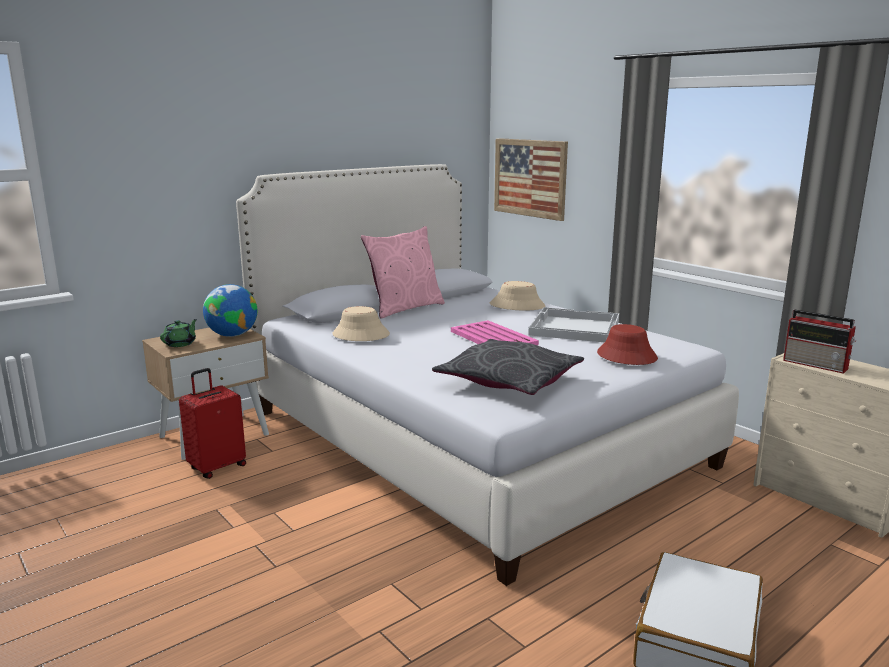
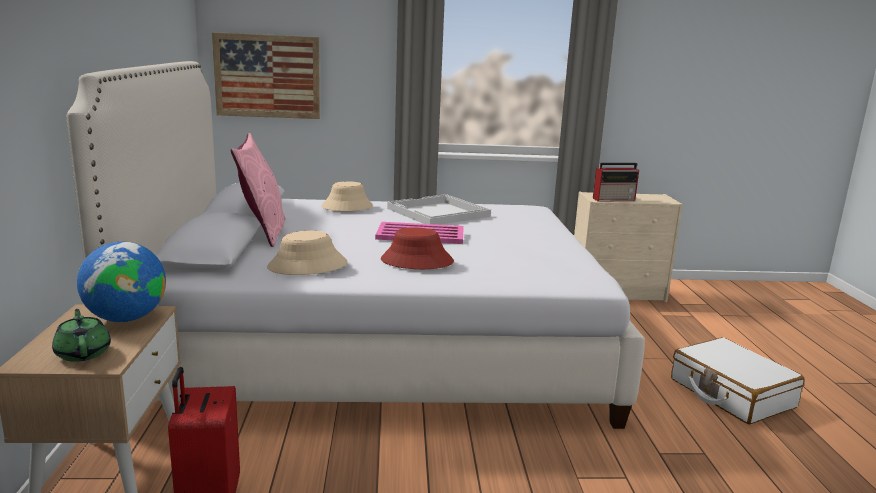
camera: 55 degrees left, 0 degrees up
(508, 380) = (530, 259): grey pillow -> none
(626, 356) = (526, 222): red hat -> red hat (416, 261)

